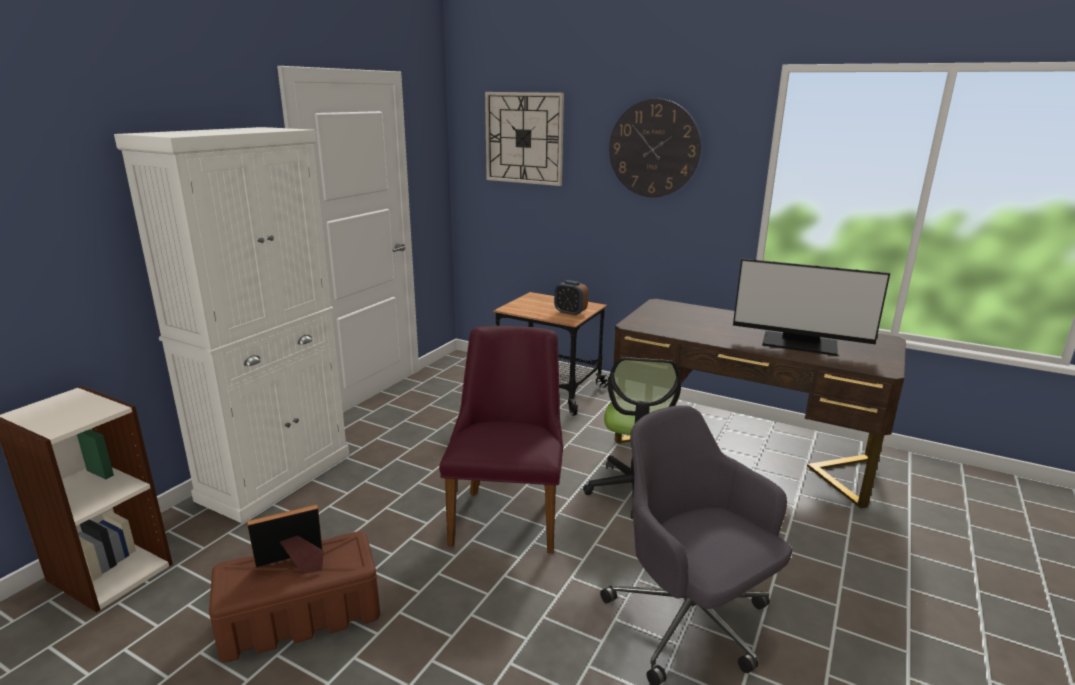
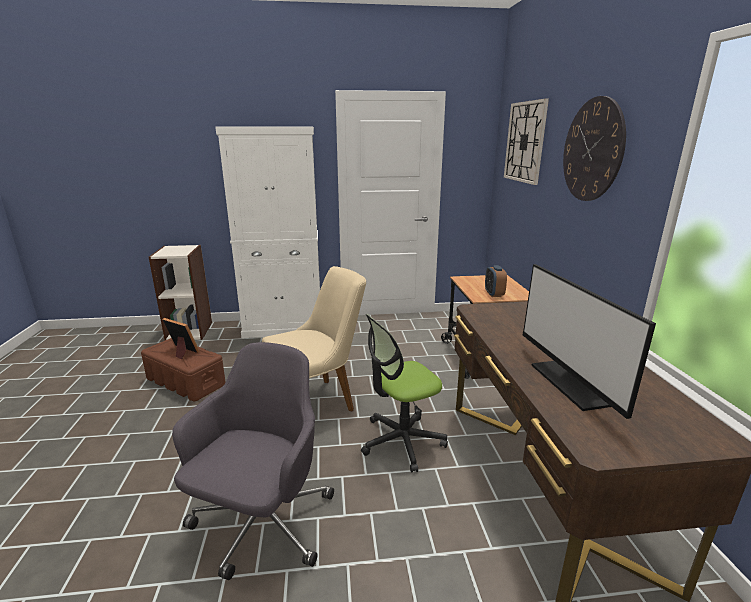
camera: 55 degrees right, 0 degrees up
(508, 513) = (319, 401): purple chair -> beige chair

